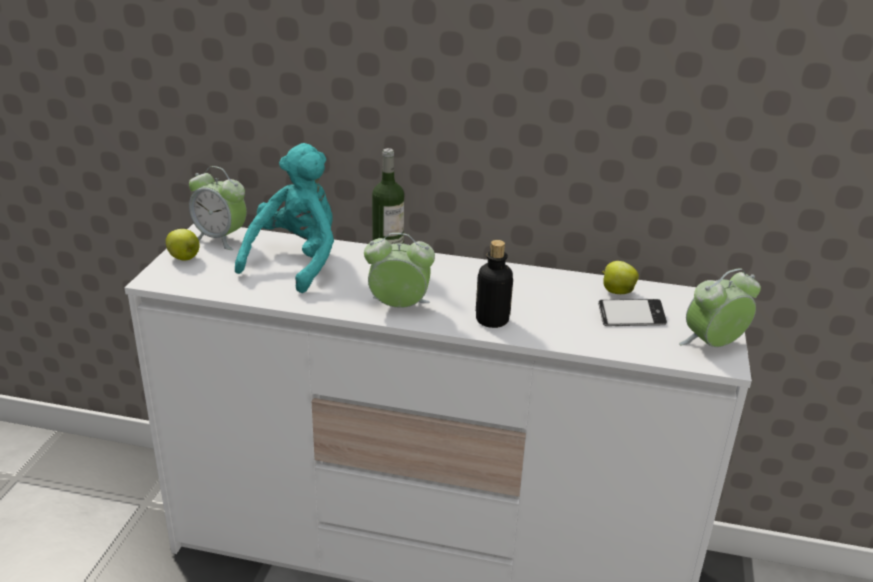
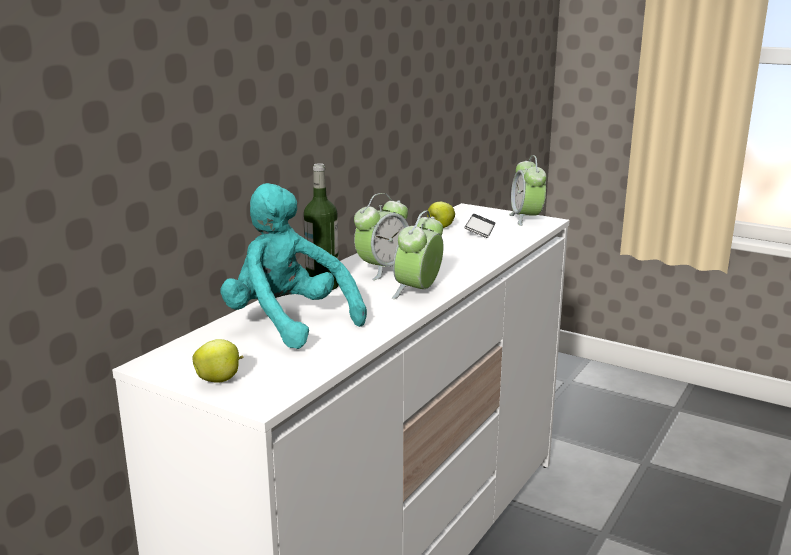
camera: 70 degrees left, 10 degrees down
(220, 238) = (186, 356): alarm clock -> alarm clock (383, 270)
(492, 320) = (460, 265): bottle -> none

